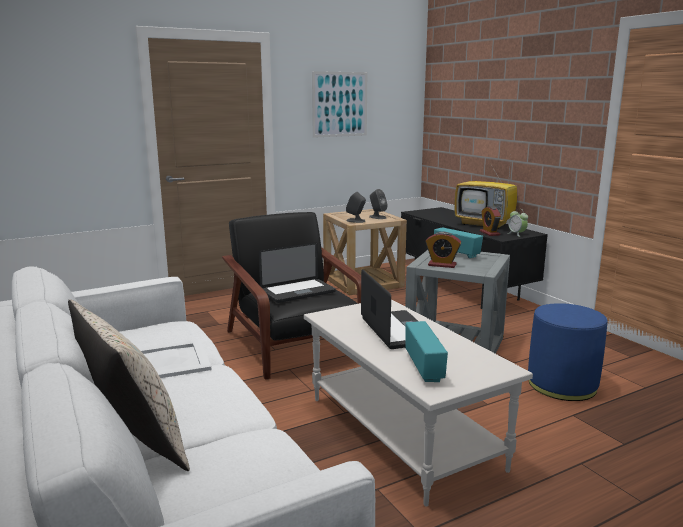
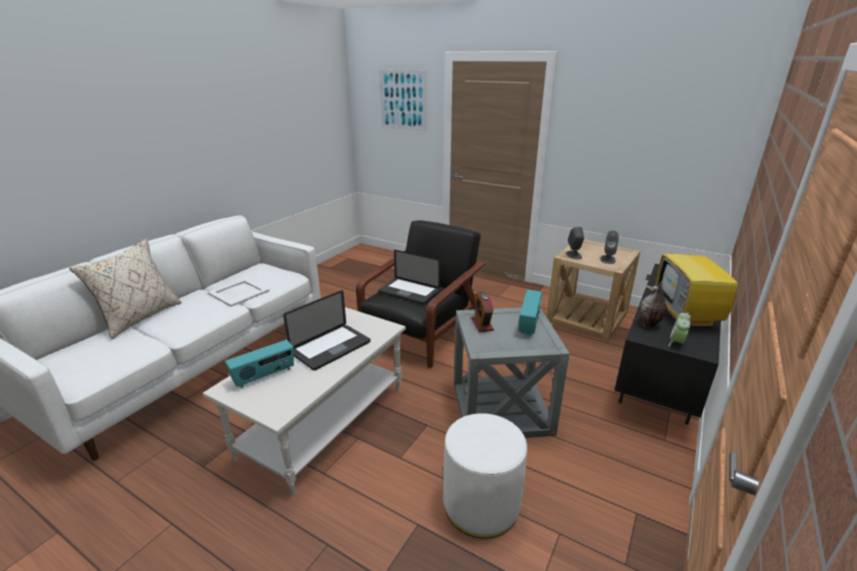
camera: 60 degrees right, 10 degrees up
(340, 104) = (628, 129): picture -> picture (402, 100)
(489, 233) = (649, 325): alarm clock -> vase
(562, 385) = (481, 504): blue ottoman -> white ottoman

